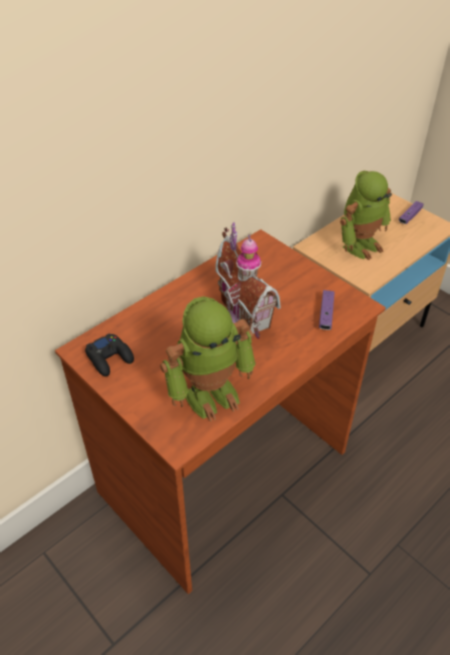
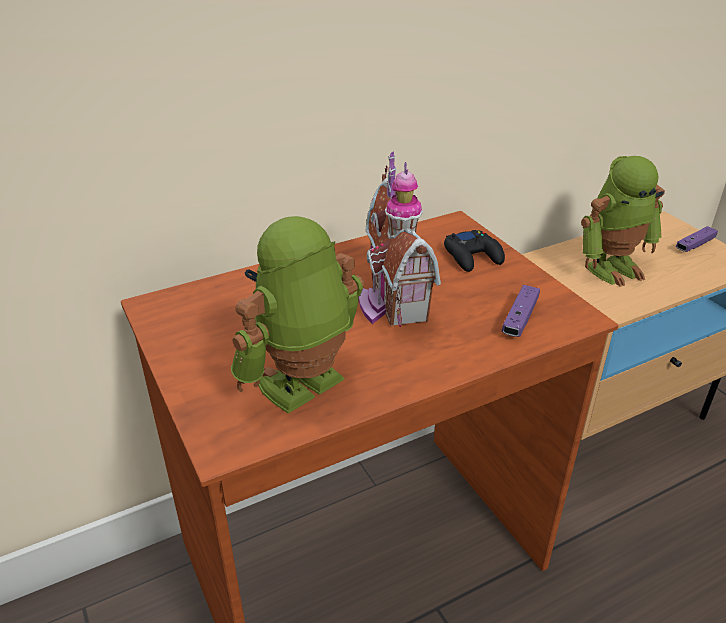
camera: 15 degrees right, 10 degrees down
(110, 358) = (185, 321): black game controller -> black game controller (473, 256)
(210, 392) = (304, 387): toy robot -> toy robot turned 150 degrees clockwise

